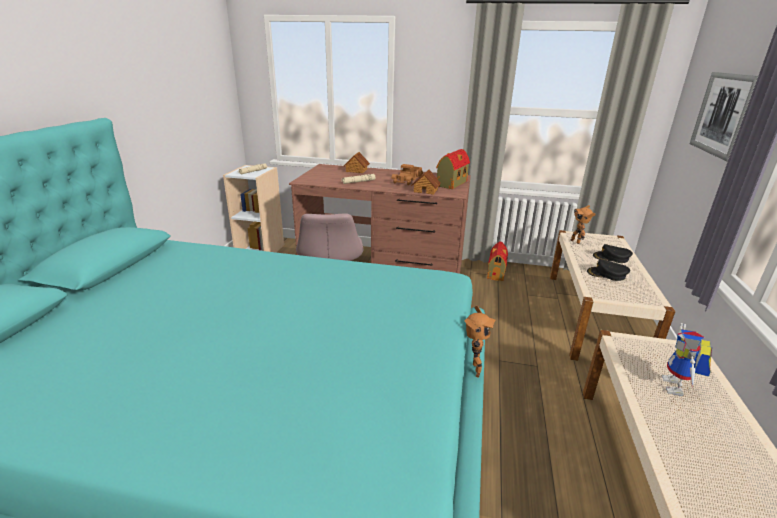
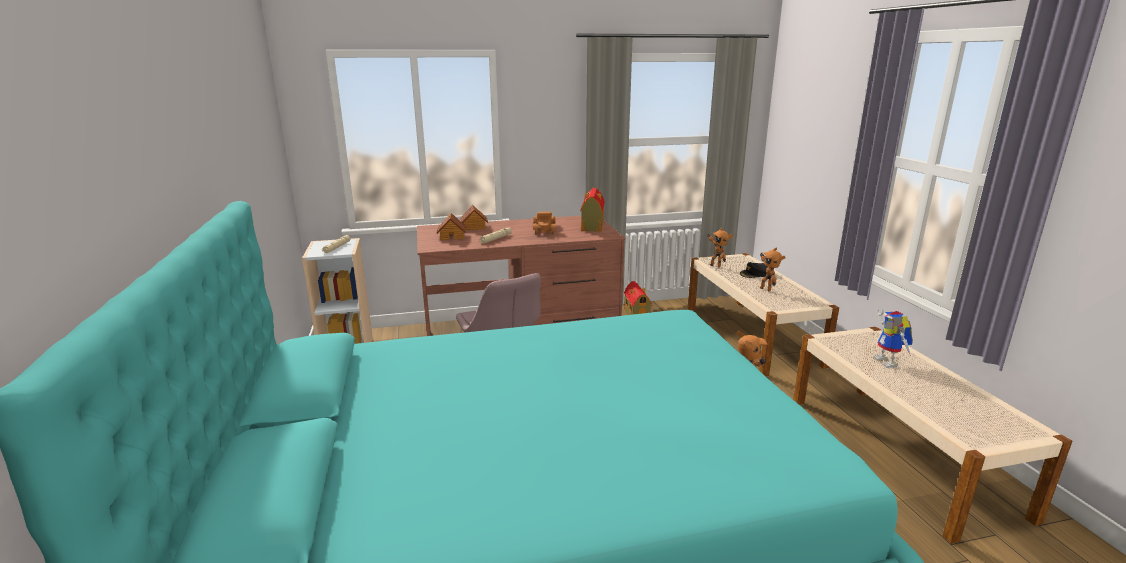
camera: 25 degrees left, 5 degrees down
(425, 190) = (578, 237): toy house -> toy house (452, 236)
(607, 274) = (766, 289): black cap -> toy robot
(723, 114) = (827, 133): picture -> none

